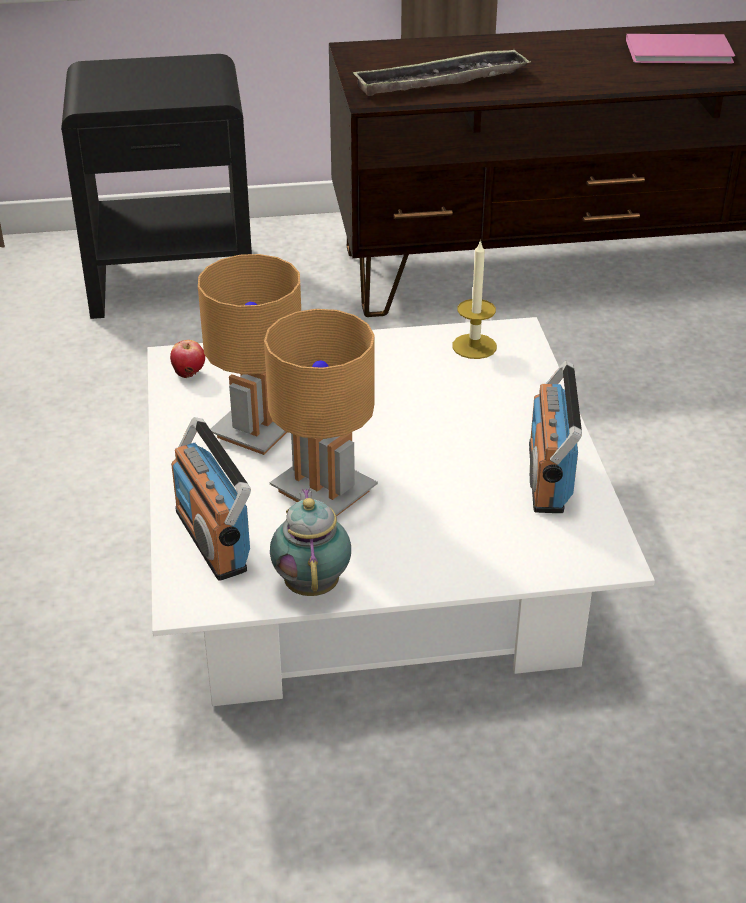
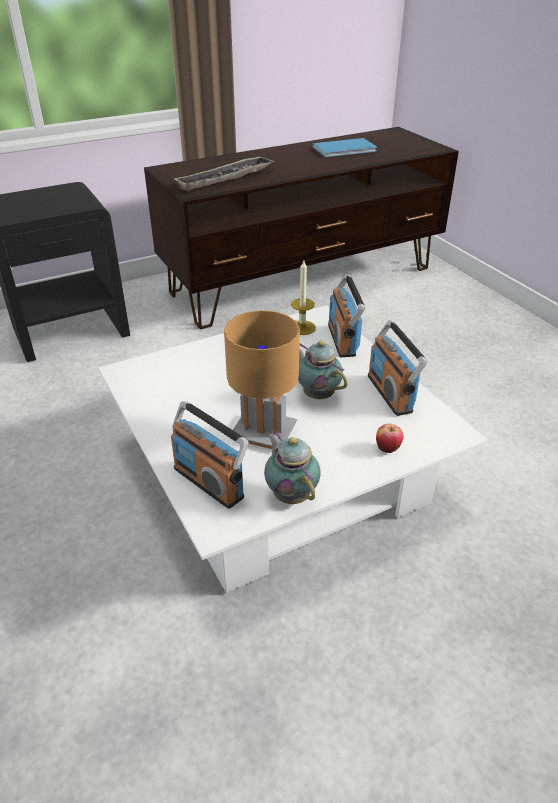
camera: 20 degrees left, 0 degrees up
(189, 374) = (135, 378): apple -> apple (388, 449)
(259, 429) = (200, 403): brown table lamp -> none
(435, 453) = (317, 394): none -> teapot
(526, 378) = (342, 340): none -> radio
(682, 52) = (346, 149): pink book -> blue book

